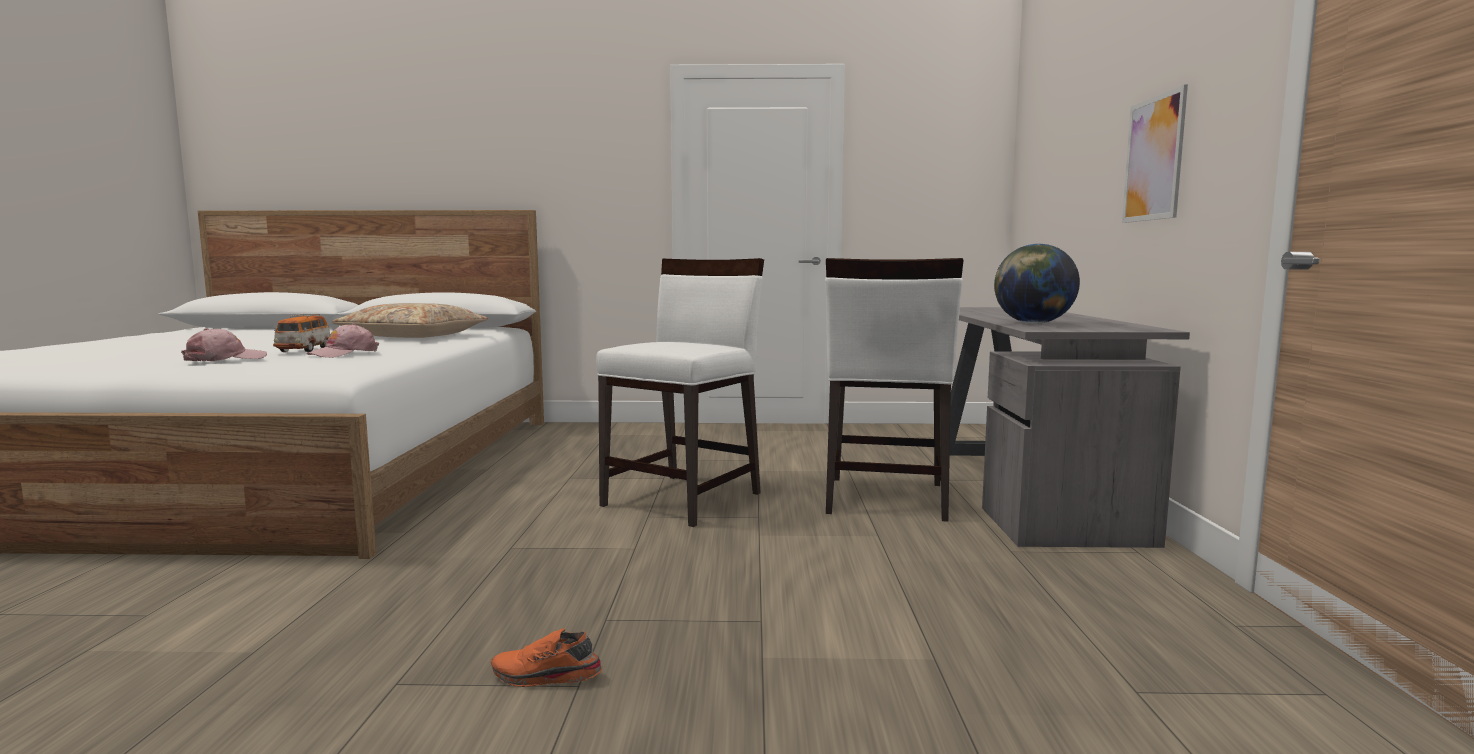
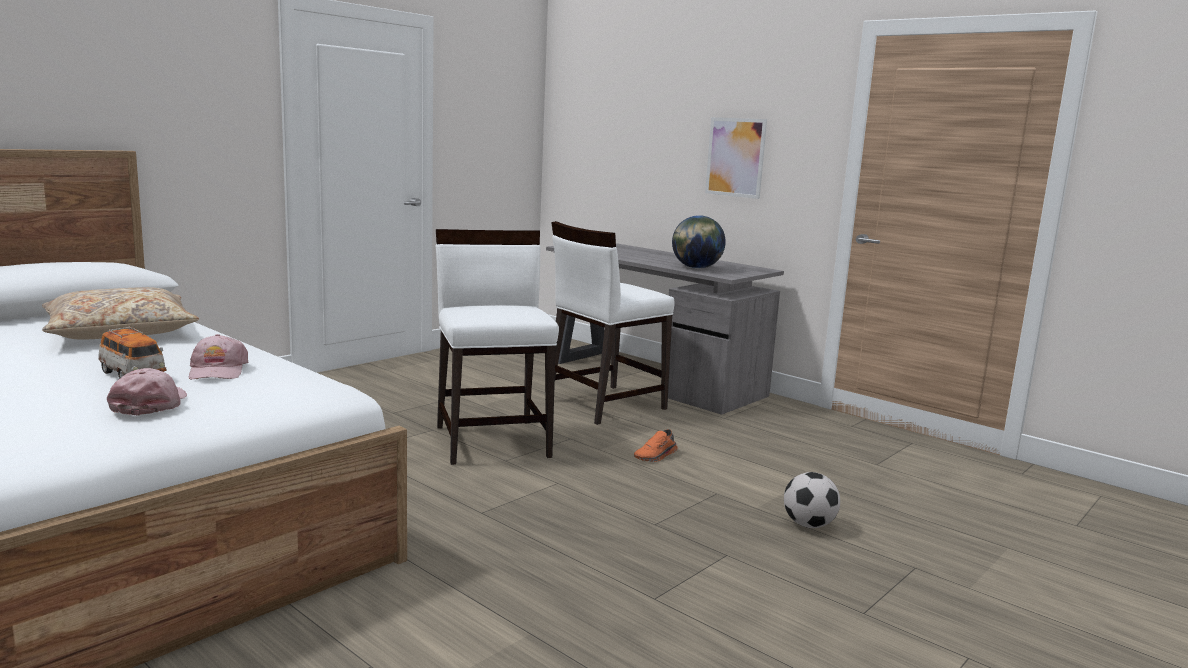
camera: 50 degrees left, 5 degrees up
(545, 677) = (705, 559): orange shoe -> orange shoe (656, 456)
(772, 710) = (808, 525): none -> football
(884, 498) = (604, 404): white chair -> white chair turned 90 degrees clockwise

